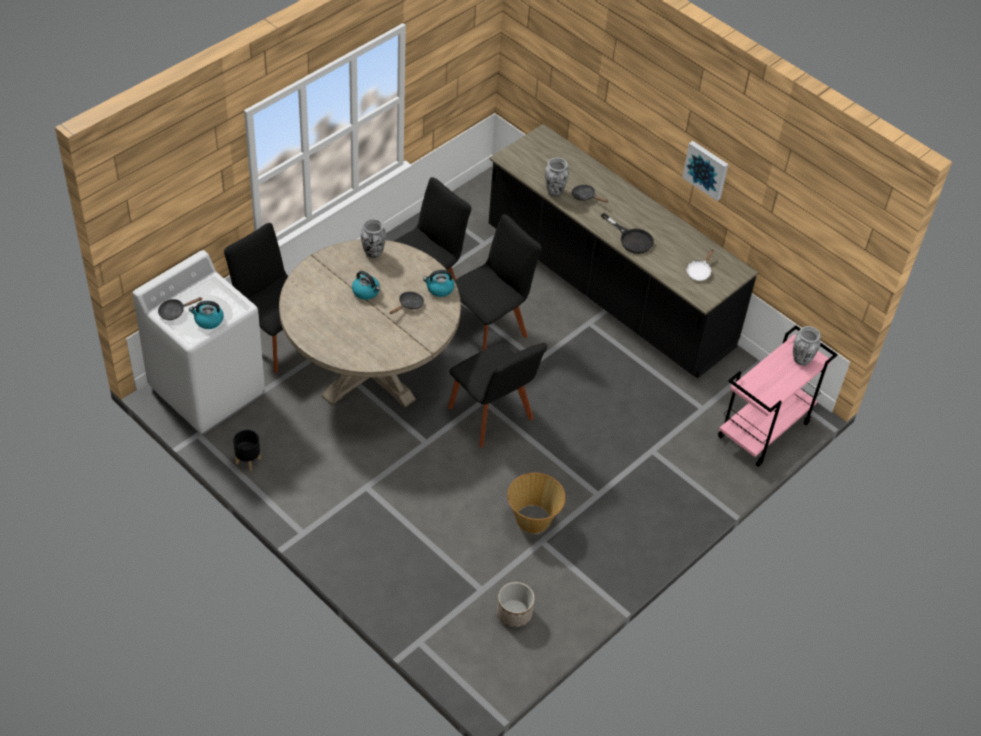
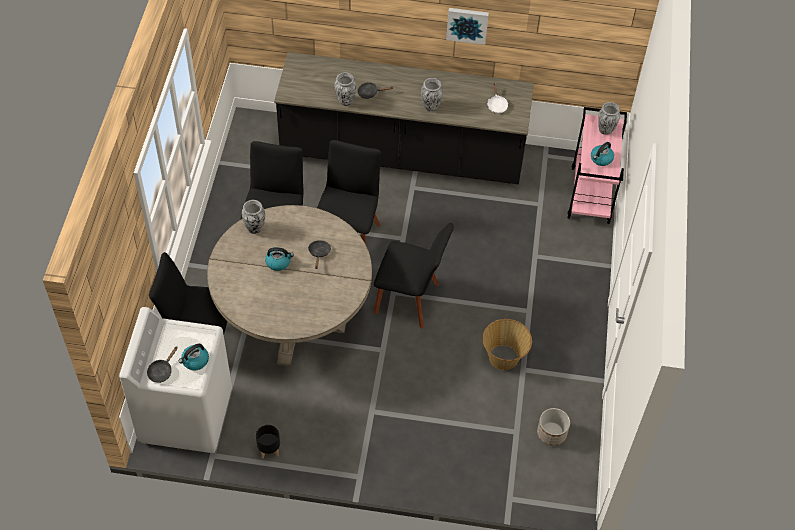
camera: 35 degrees left, 5 degrees up
(439, 289) = (329, 227): kettle -> kettle (601, 159)
(631, 239) = (430, 107): black frying pan -> vase

